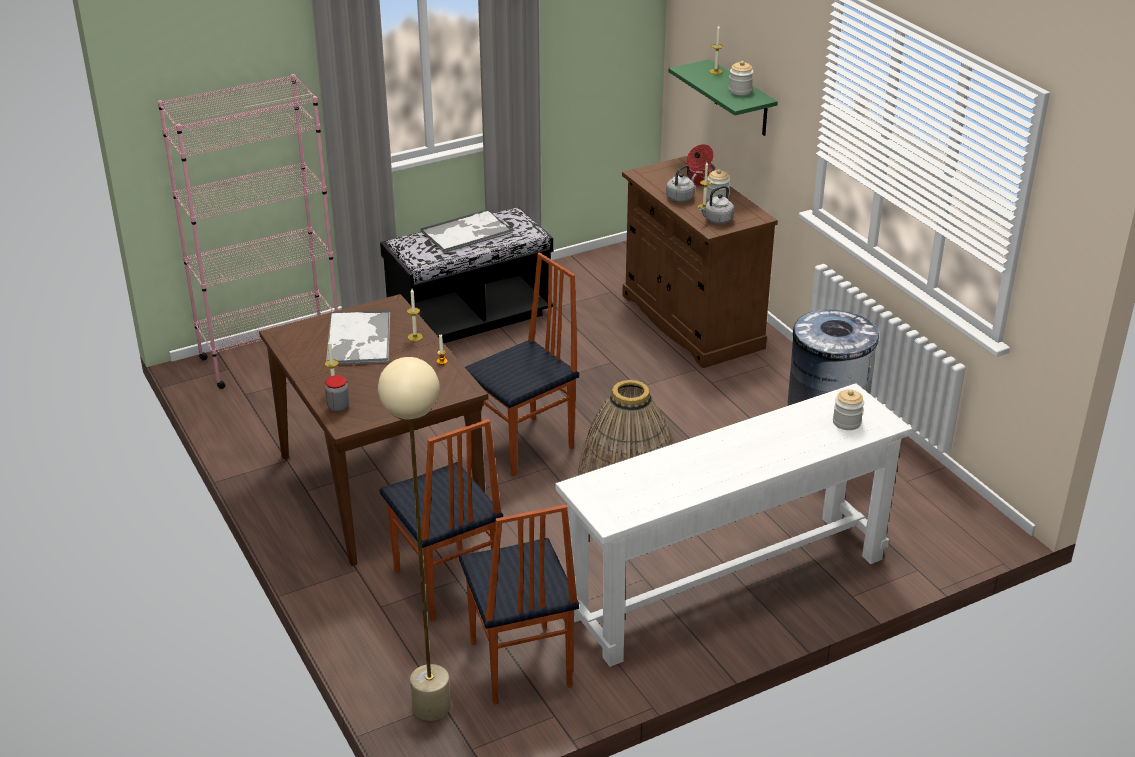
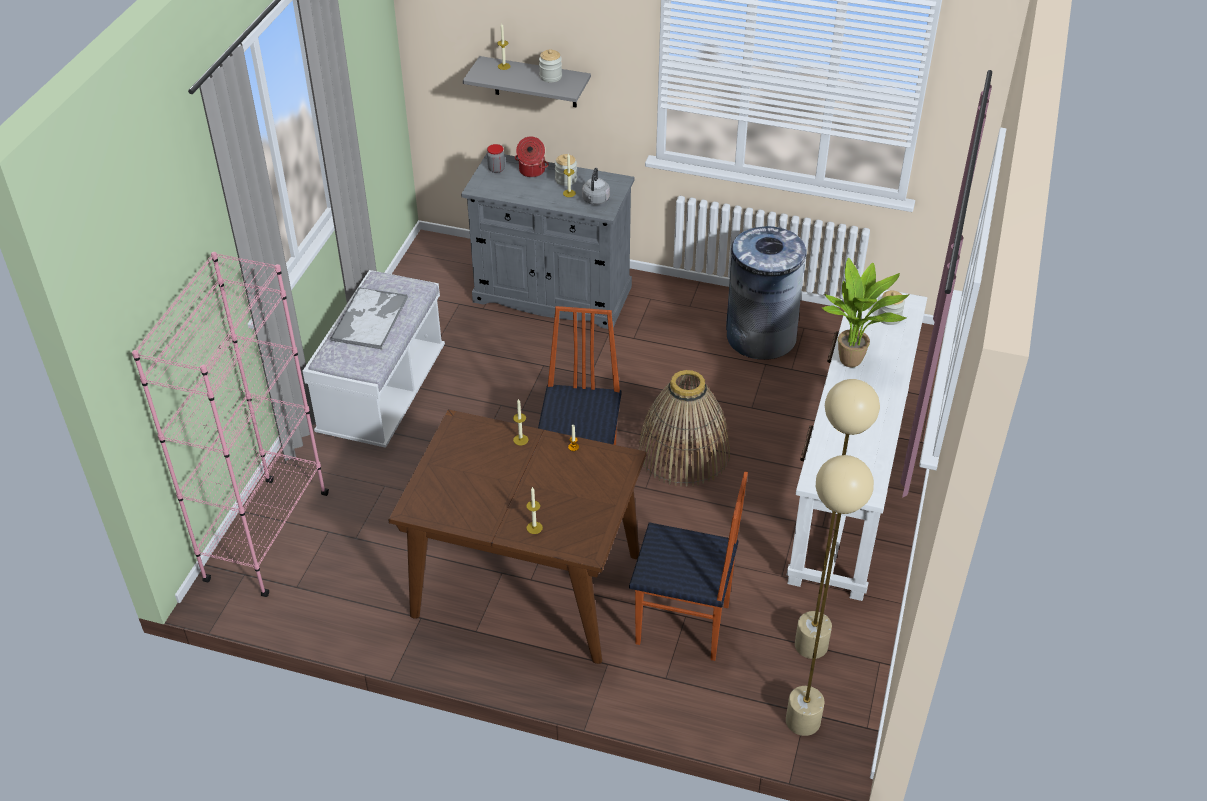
camera: 45 degrees left, 10 degrees up
(338, 407) = (561, 540): jar -> jar (496, 169)
(359, 339) = (482, 471): tray -> none
(470, 318) = (382, 394): black bench -> white bench
(518, 665) = (811, 645): chair -> beige floor lamp
(681, 197) = (541, 194): grey kettle -> none
(691, 321) = (552, 295): brown cabinet -> grey cabinet
(741, 99) = (535, 82): green shelf -> grey shelf
(756, 434) = (854, 362): none -> potted plant

